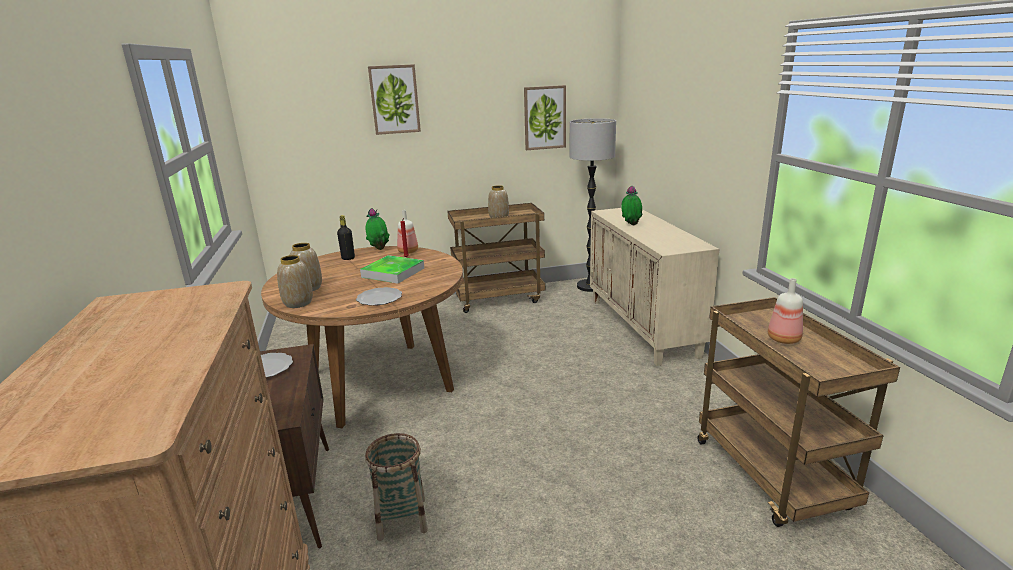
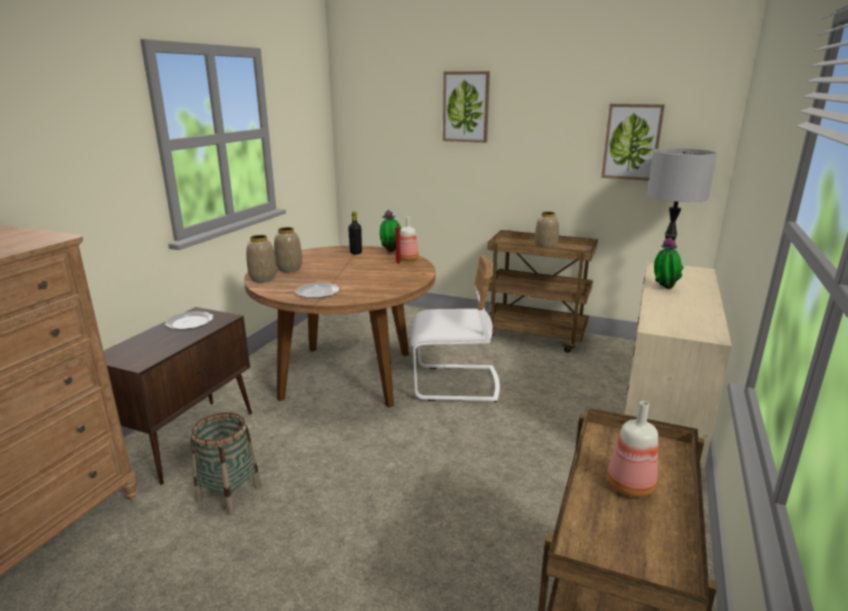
camera: 35 degrees right, 0 degrees up
(393, 272) = (365, 274): tray -> none
(482, 354) = (455, 384): none -> white chair

